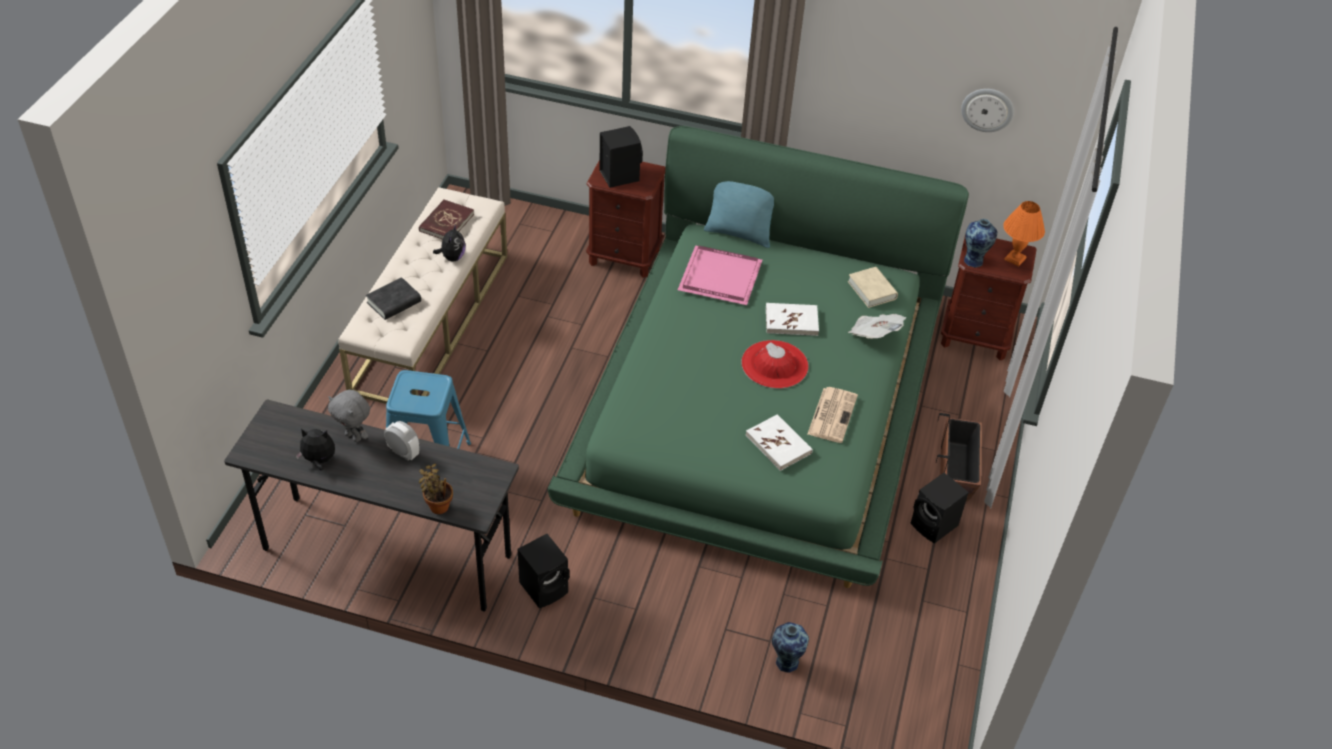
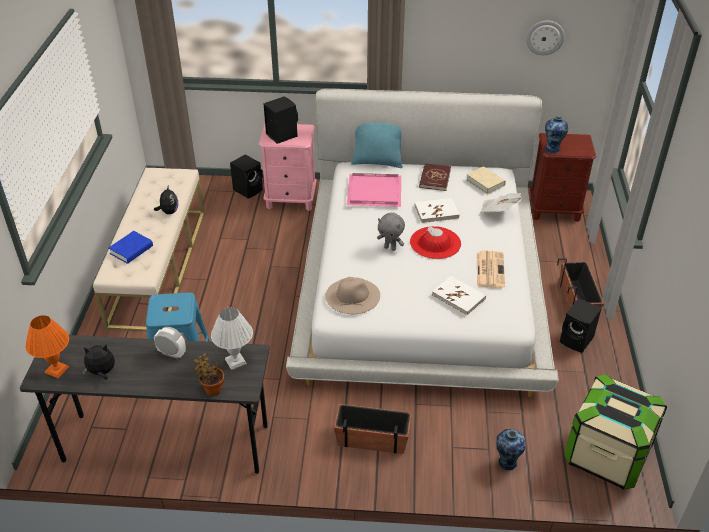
camera: 10 degrees left, 5 degrees down
(354, 436) = (127, 349): grey plush toy -> grey plush toy (390, 248)
(394, 302) = (131, 250): black book -> blue book
(446, 222) = (158, 189): red book -> red book (434, 179)
(474, 478) = (236, 362): none -> white table lamp
(545, 587) = (301, 444): black speaker -> black speaker (249, 189)
(624, 257) = (291, 199): brown nightstand -> pink nightstand
(632, 598) = (372, 439): none -> planter
(646, 416) = (352, 295): none -> beige hat
(758, 405) = (420, 281): green bed -> white bed
(914, 679) = (606, 455): none -> storage box
(1014, 258) = (579, 144): orange table lamp -> orange table lamp (56, 370)

